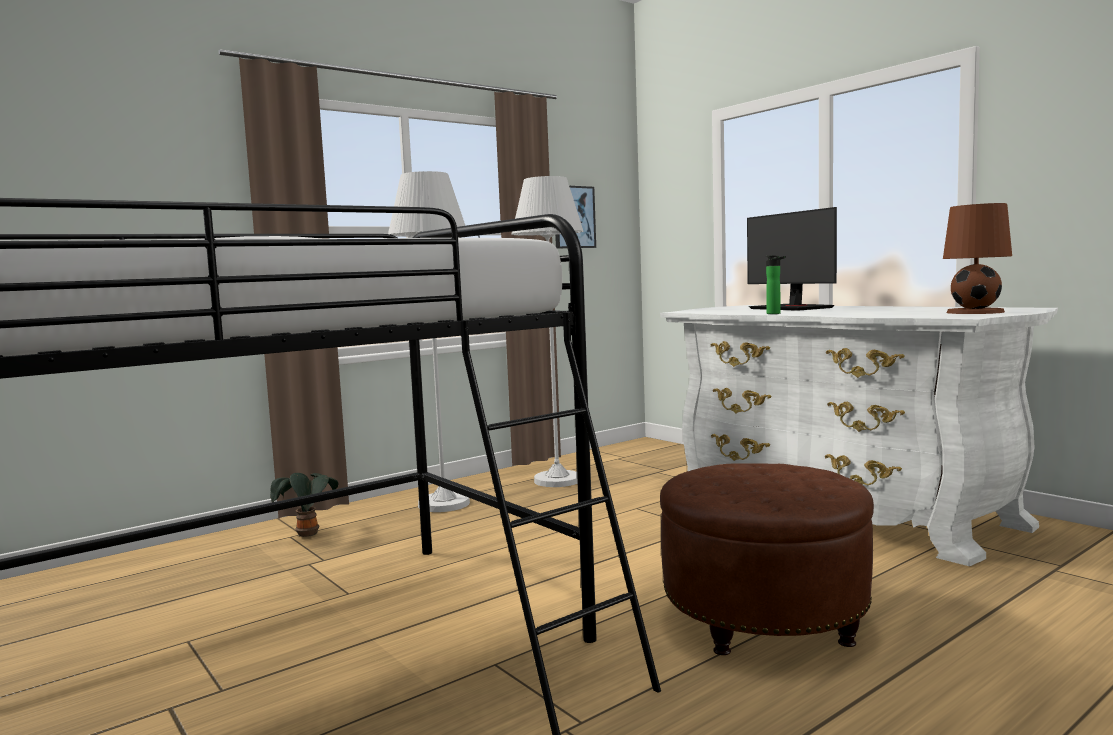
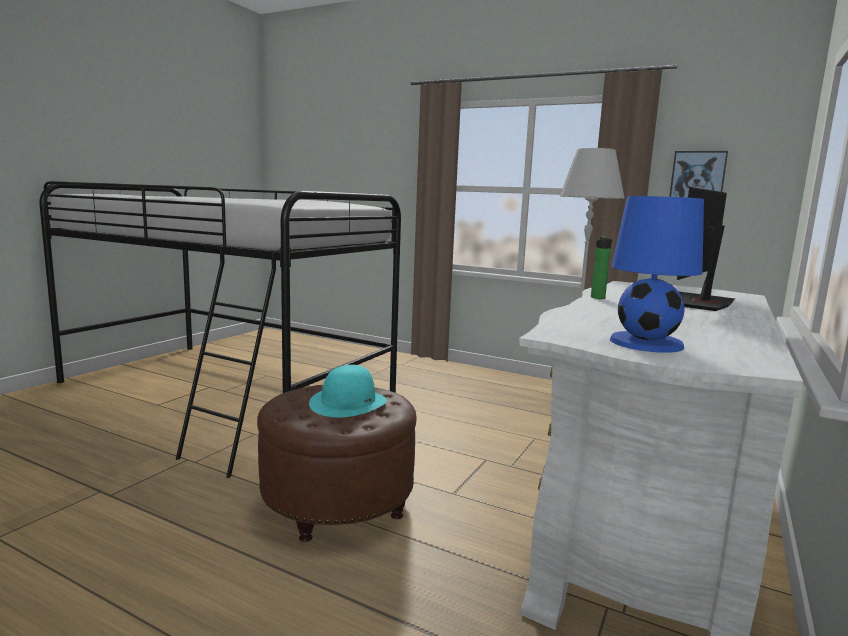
camera: 65 degrees right, 5 degrees up
(308, 535) = (400, 366): potted plant -> none
(444, 504) = (480, 383): white floor lamp -> none
(759, 478) = (348, 402): none -> turquoise hat
(975, 312) = (647, 343): brown table lamp -> blue table lamp

